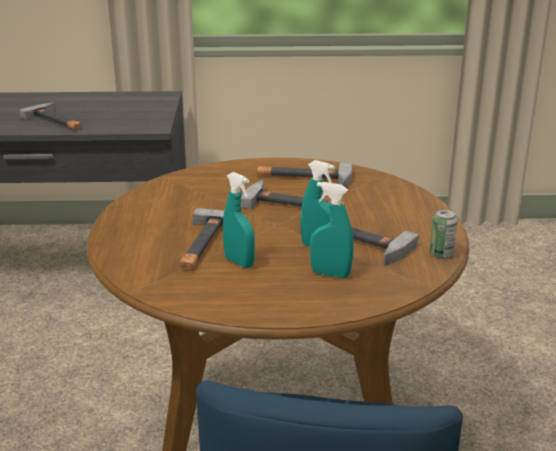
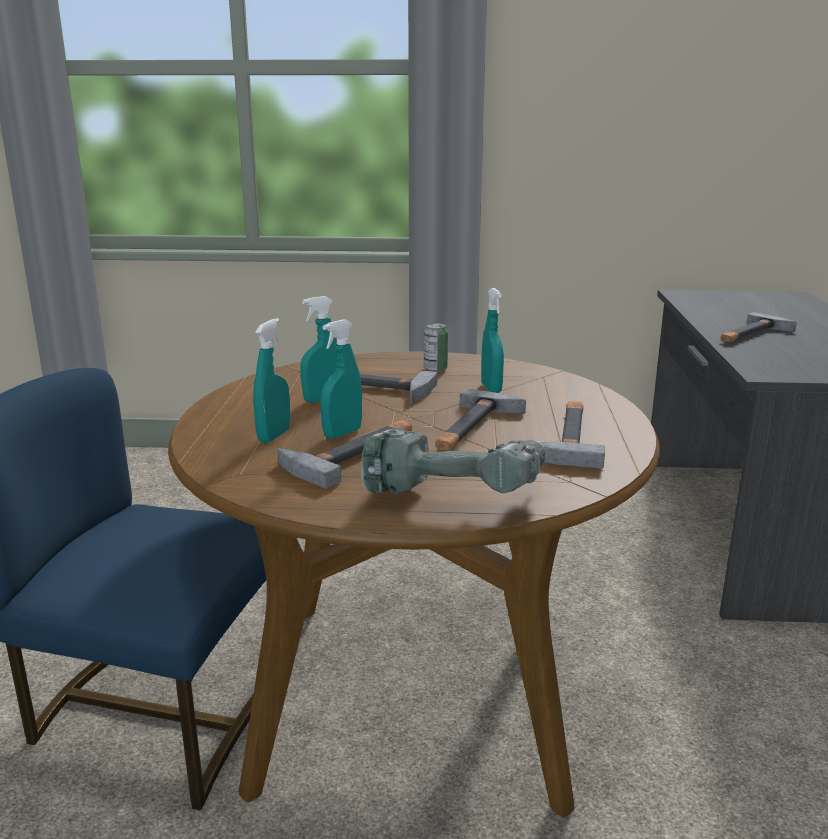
camera: 95 degrees right, 5 degrees down
(207, 199) = (491, 388): none -> turquoise spray bottle
(405, 207) = (457, 494): none -> power drill
(441, 254) = (292, 501): can -> can (435, 369)

